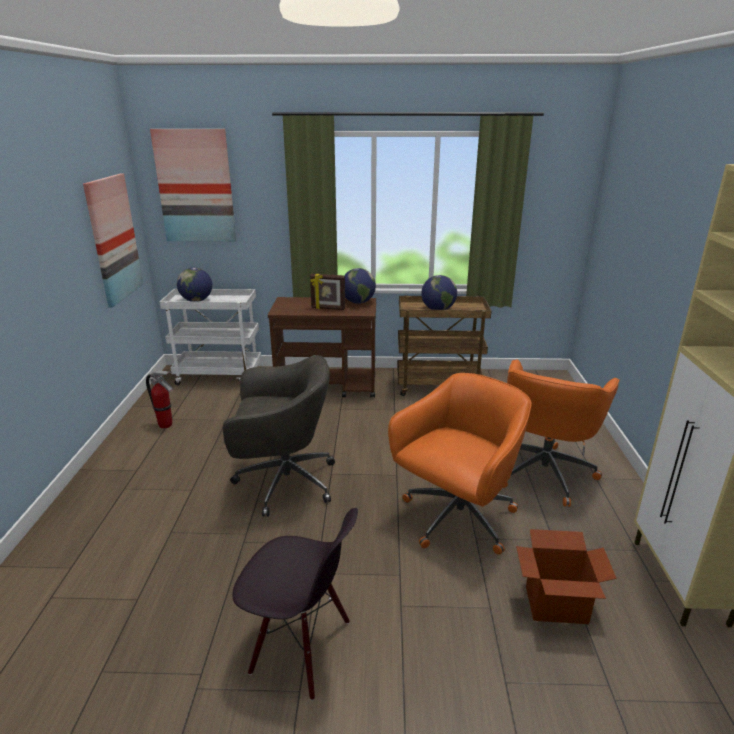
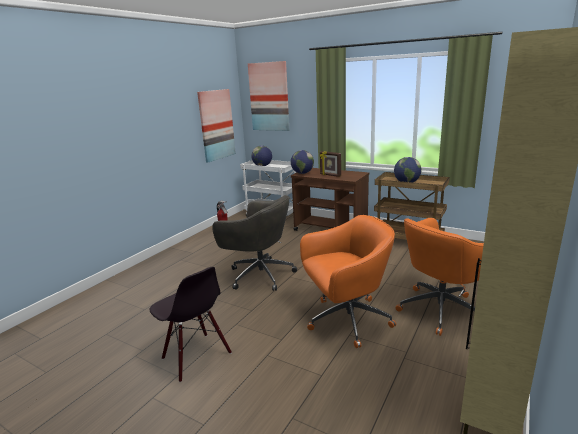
camera: 30 degrees right, 5 degrees down
(358, 302) = (353, 173): globe -> globe (302, 173)
(555, 605) = (369, 390): cardboard box -> none

